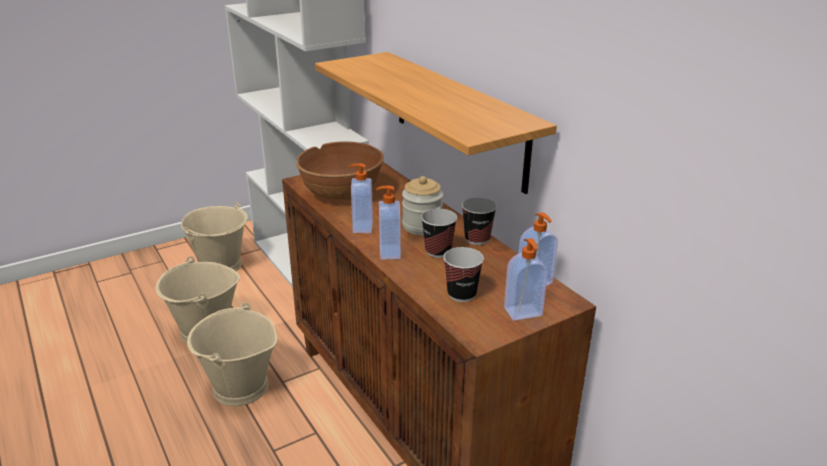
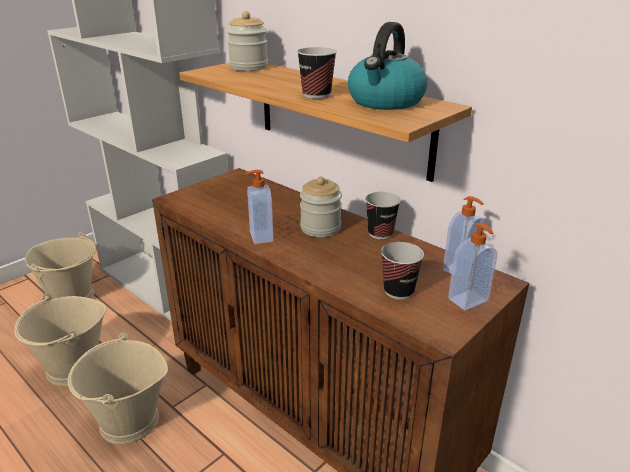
camera: 15 degrees left, 0 degrees up
(341, 193) = (222, 206): brown bowl -> none
(381, 62) = (249, 67): none -> jar
(388, 252) = (301, 259): soap dispenser -> none
(438, 251) = (350, 251): cup -> cup (316, 95)
(476, 112) = (385, 102): none -> kettle

